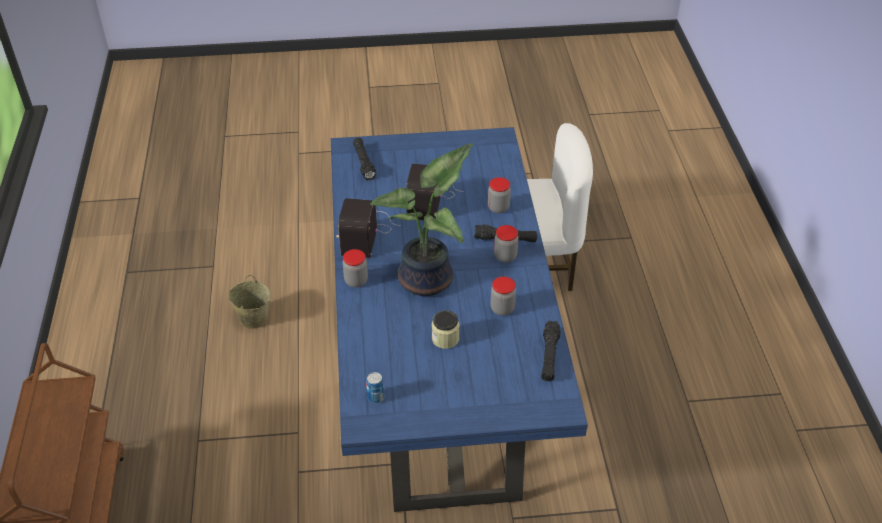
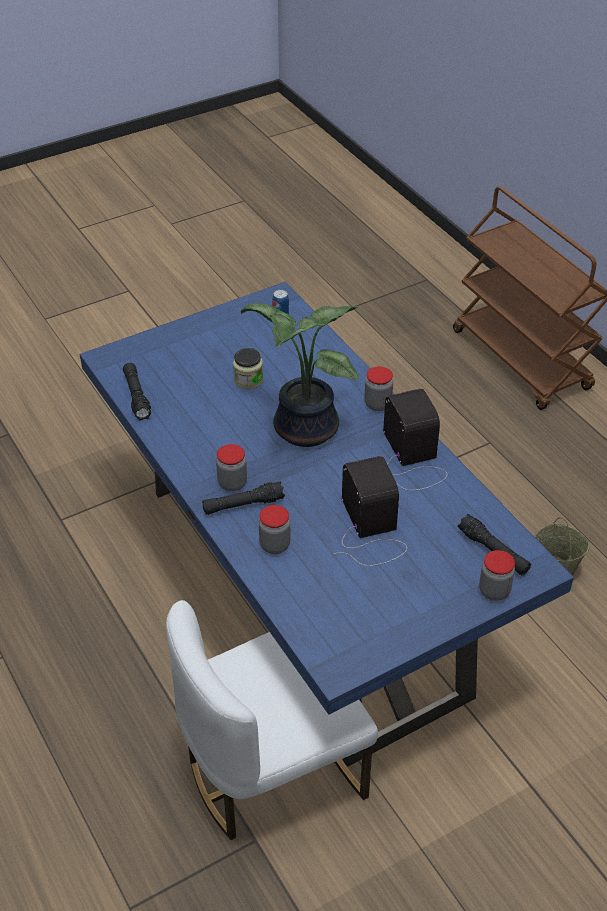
camera: 155 degrees right, 0 degrees up
(502, 309) = (206, 425): jar -> jar (494, 591)

